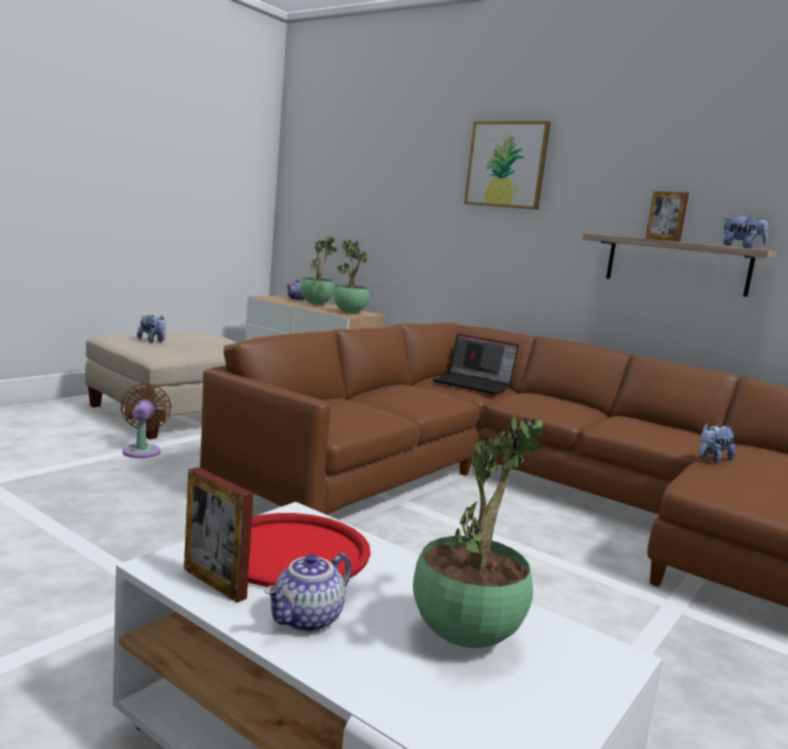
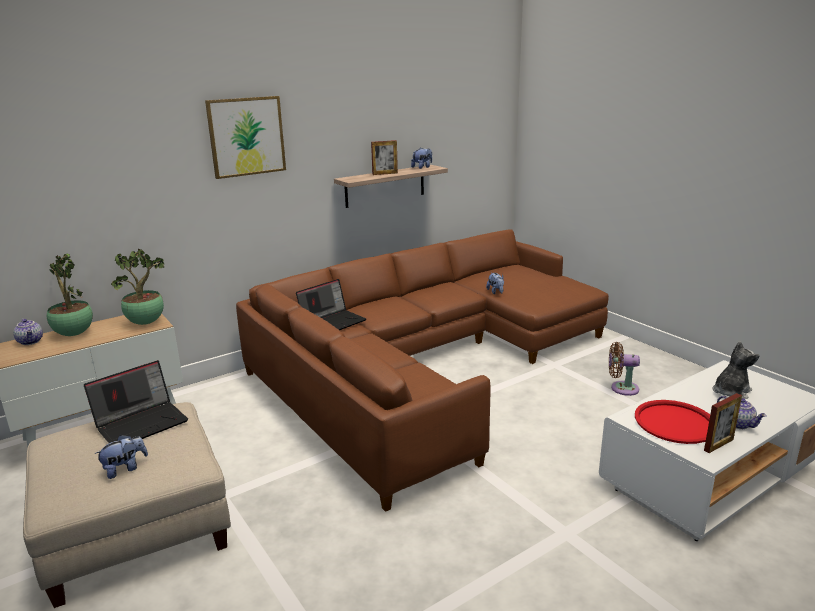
camera: 70 degrees left, 10 degrees up
(142, 450) = (263, 551): brown fan -> brown fan (621, 388)
(217, 340) = (142, 423): none -> laptop
(466, 636) = (730, 392): potted plant -> plush toy

